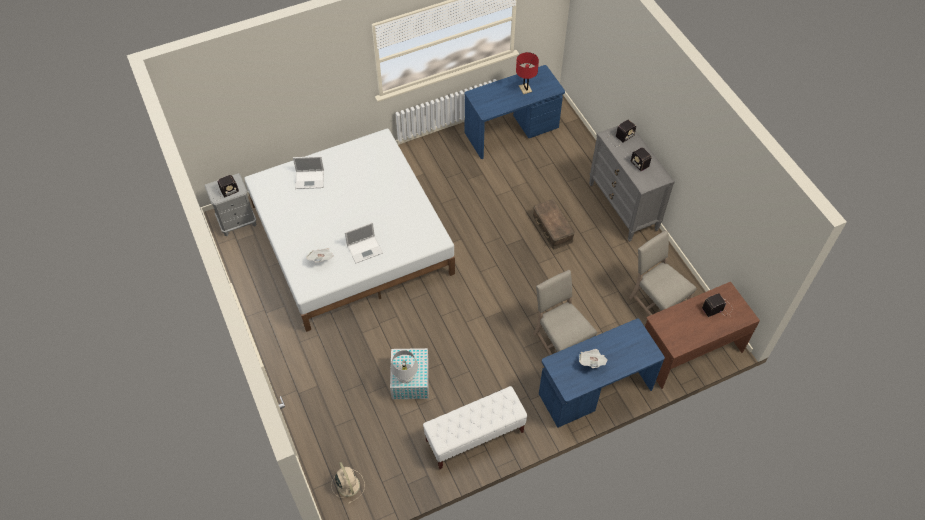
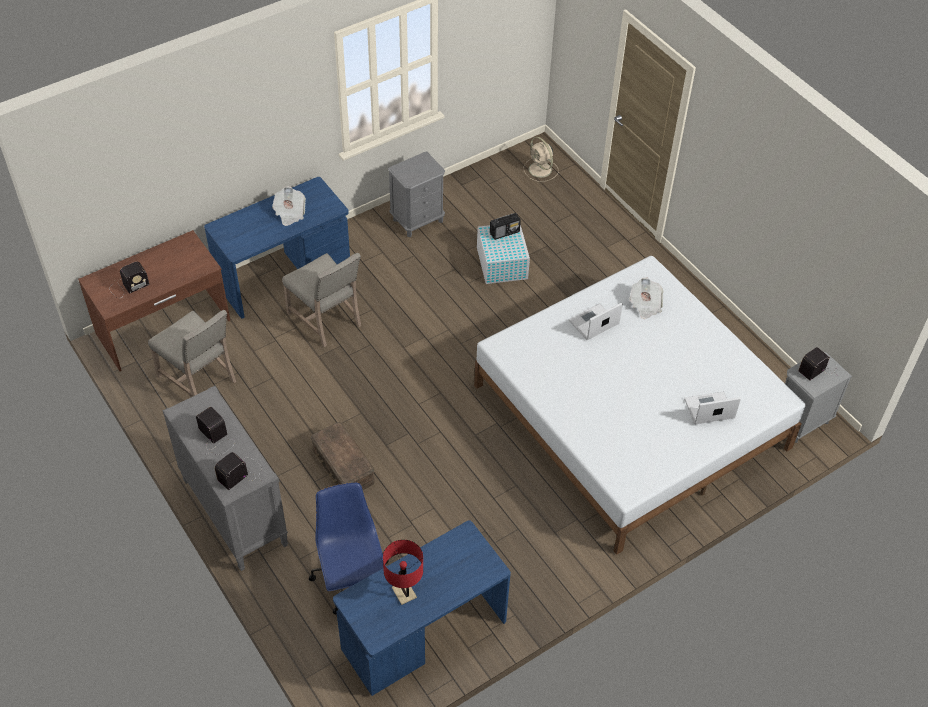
camera: 170 degrees right, 5 degrees down
(405, 377) = (505, 232): white table lamp -> radio
(474, 436) = (418, 220): white bench -> grey nightstand
(550, 161) = (352, 581): none -> blue office chair

